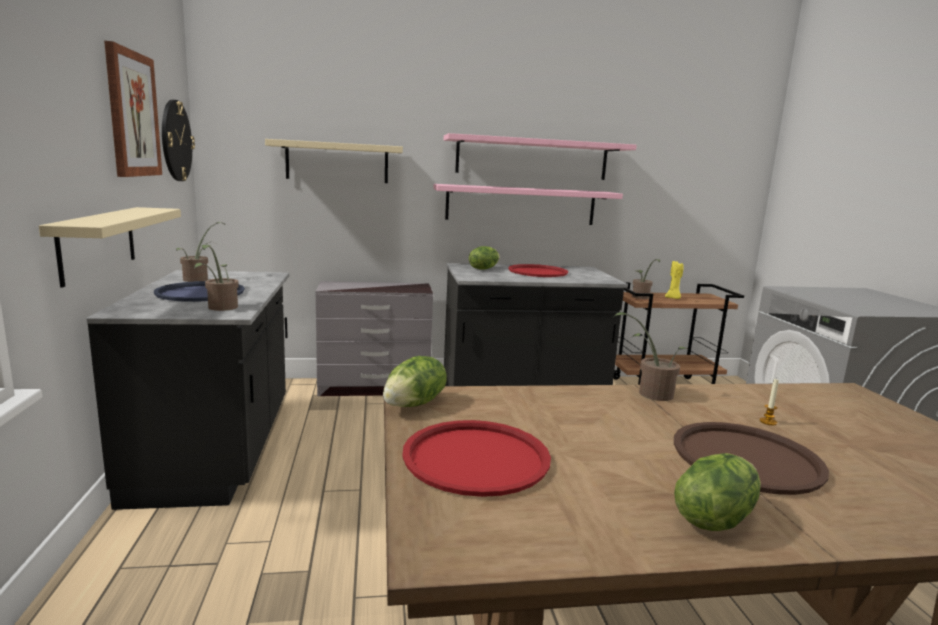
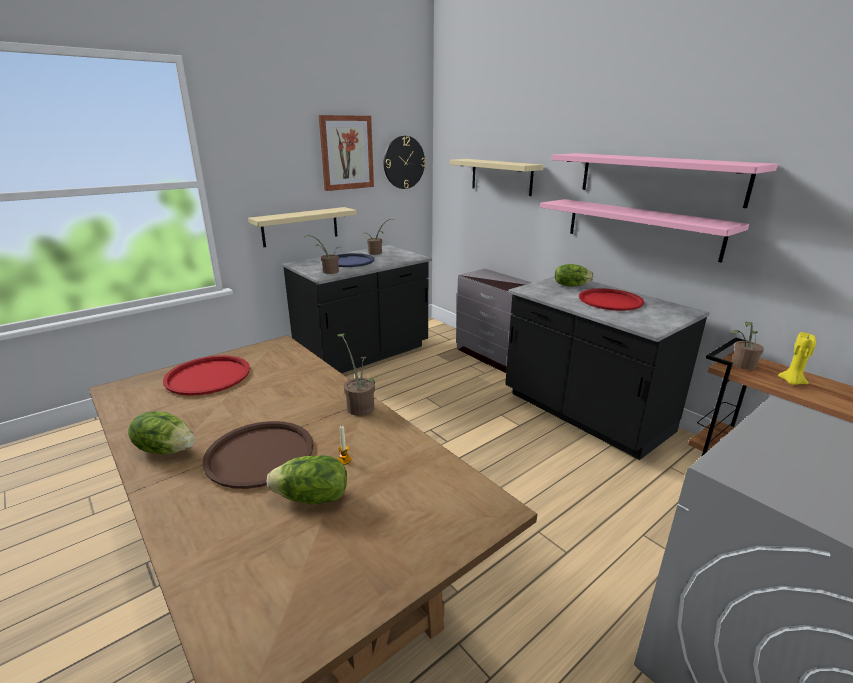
camera: 60 degrees right, 10 degrees up
(415, 404) = (268, 347): lettuce -> lettuce (312, 498)

